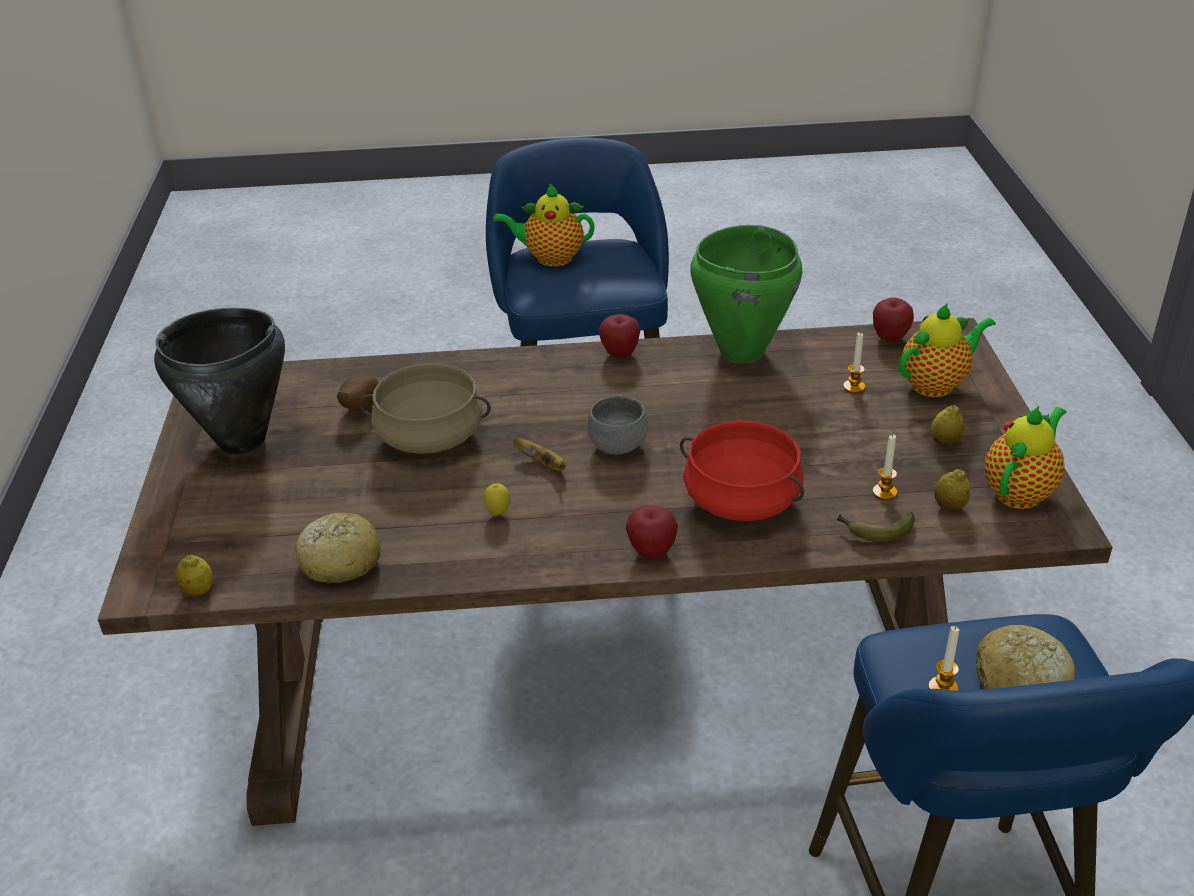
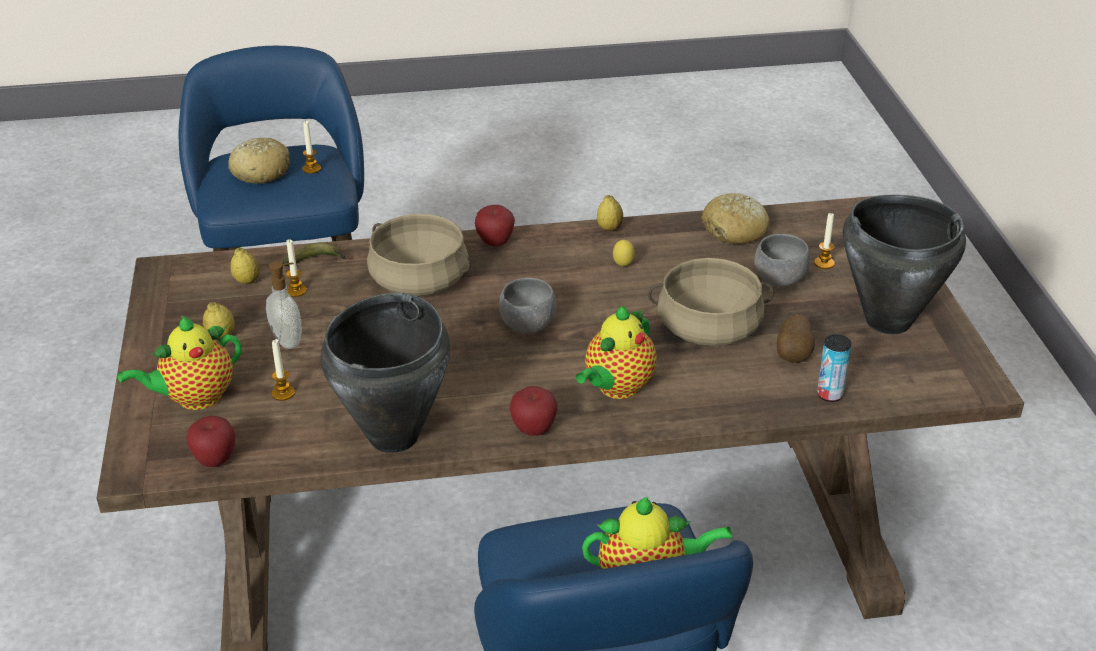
camera: 175 degrees right, 0 degrees up
(198, 591) = (828, 210): lemon -> lemon (609, 228)
(260, 510) = (824, 263): none -> candle
(324, 491) = (779, 279): none -> grey bowl
(348, 375) = (829, 394): none -> can
(543, 465) = (594, 306): banana -> none
(740, 352) = (395, 436): green cooking pot -> black cooking pot
(741, 500) = (420, 281): red cooking pot -> beige cooking pot
(869, 436) = (288, 340): none -> soap dispenser
(1020, 491) = (180, 294): teapot -> teapot (616, 388)

